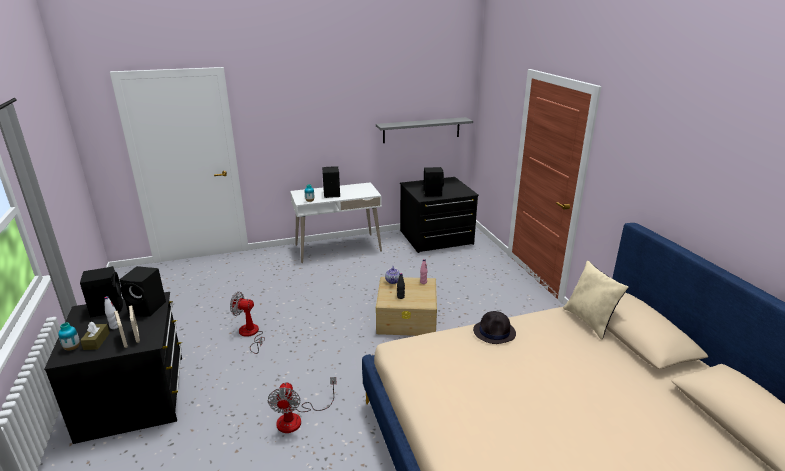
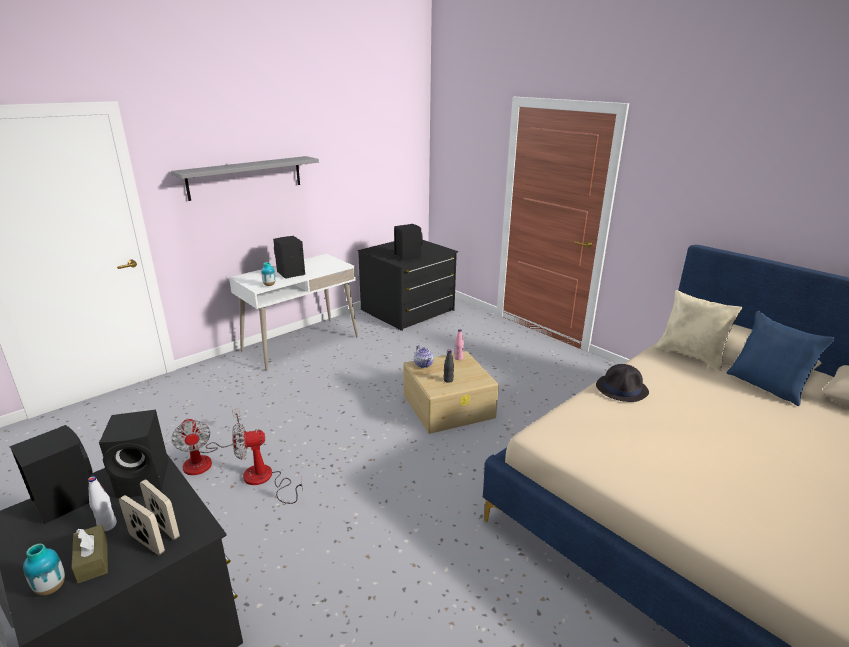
camera: 25 degrees left, 0 degrees up
(297, 418) = (416, 571): fan -> fan (205, 459)
(421, 130) = (376, 182): grey shelf -> grey shelf (245, 177)
(632, 363) = (767, 386): none -> blue pillow

